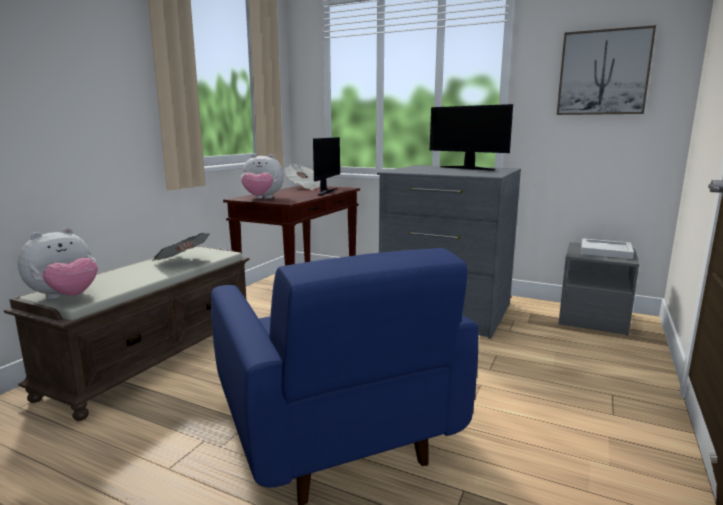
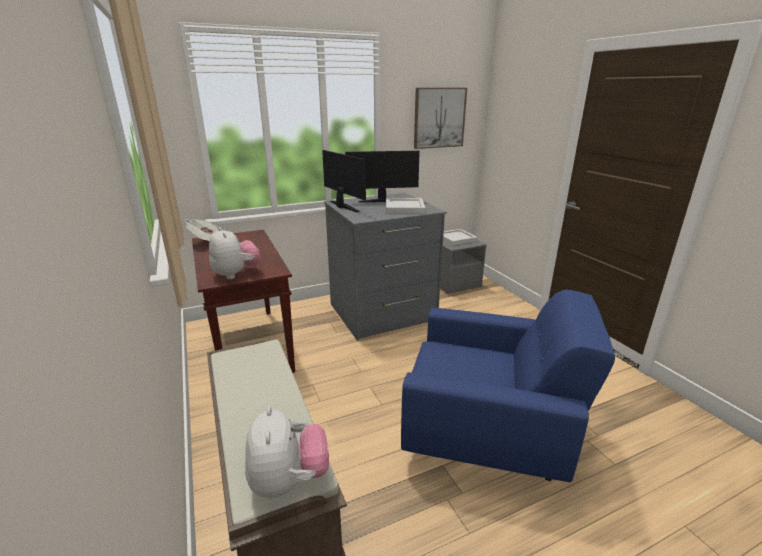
camera: 50 degrees left, 10 degrees up
(182, 262) = (262, 377): newspaper -> none
(262, 199) = (236, 274): plush toy -> plush toy turned 75 degrees counterclockwise
(326, 192) = (256, 244): monitor -> monitor (342, 206)
(467, 172) = (404, 207): none -> white tray

